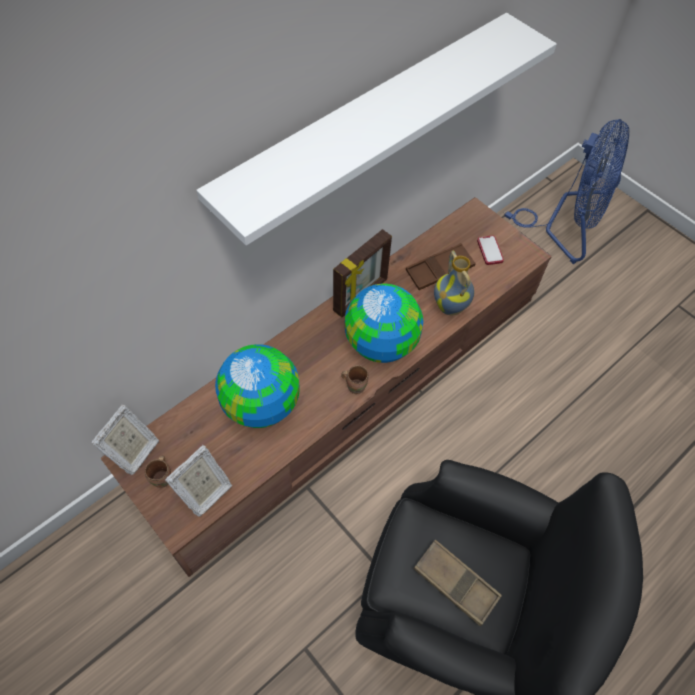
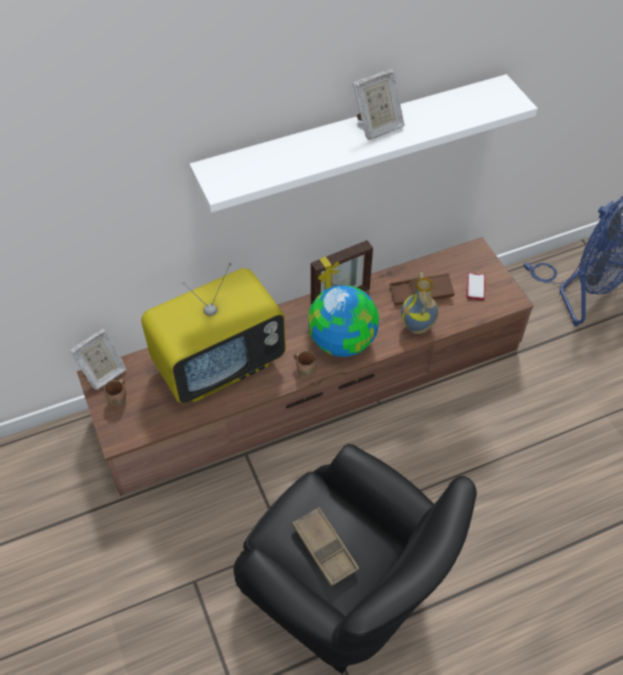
camera: 20 degrees right, 5 degrees down
(204, 492) = (147, 419): picture frame -> picture frame (377, 126)
(261, 404) = (220, 364): globe -> television

